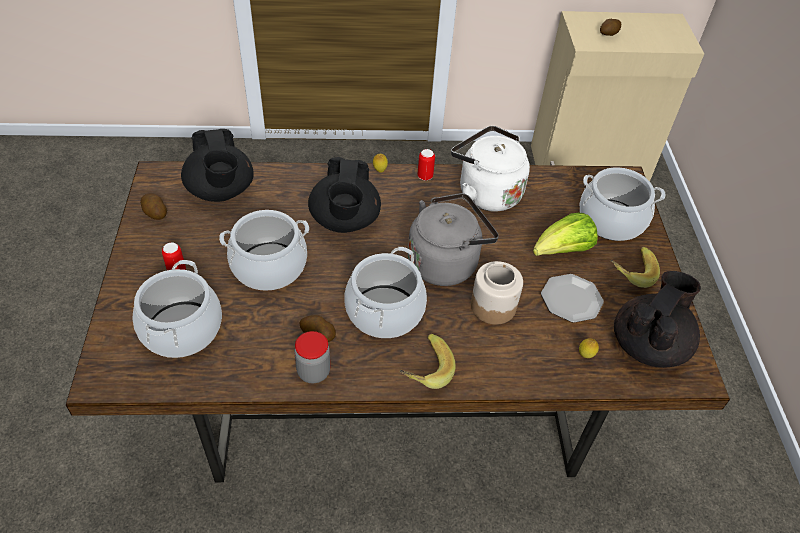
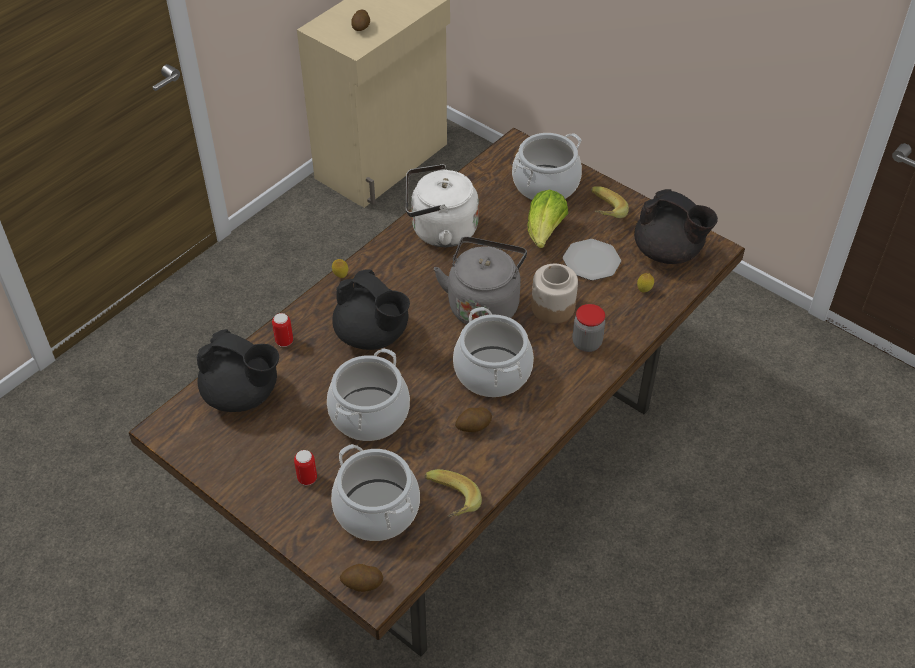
camera: 45 degrees left, 0 degrees up
(155, 213) = (217, 456): potato -> potato (362, 584)
(313, 372) = (505, 450): jar -> jar (587, 343)
(423, 370) = (568, 386): banana -> banana (448, 505)
(425, 176) = (380, 253): can -> can (284, 341)
(648, 345) = (668, 252): black teapot -> black teapot turned 135 degrees clockwise

